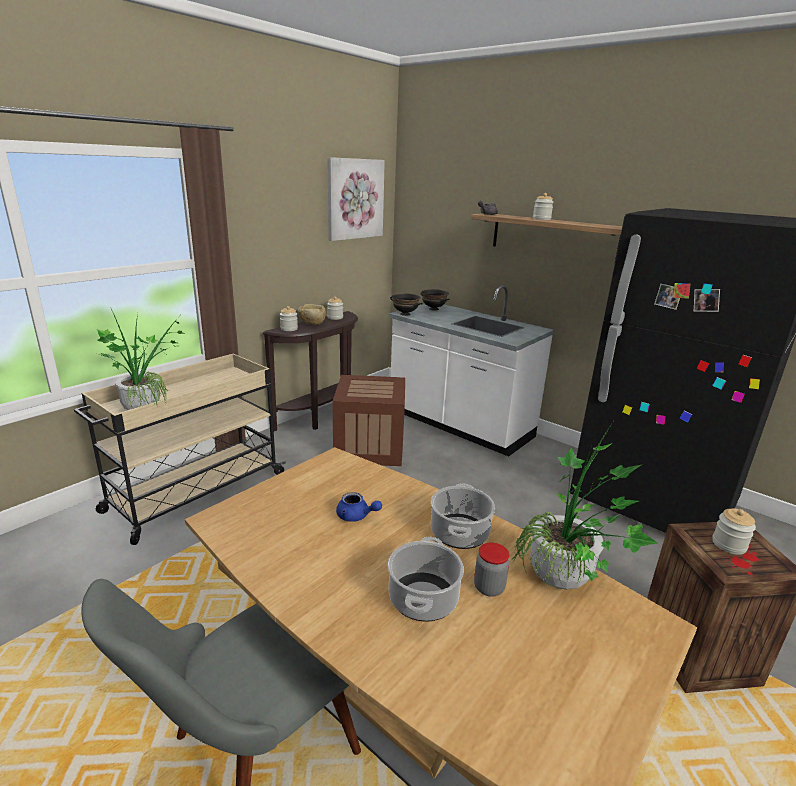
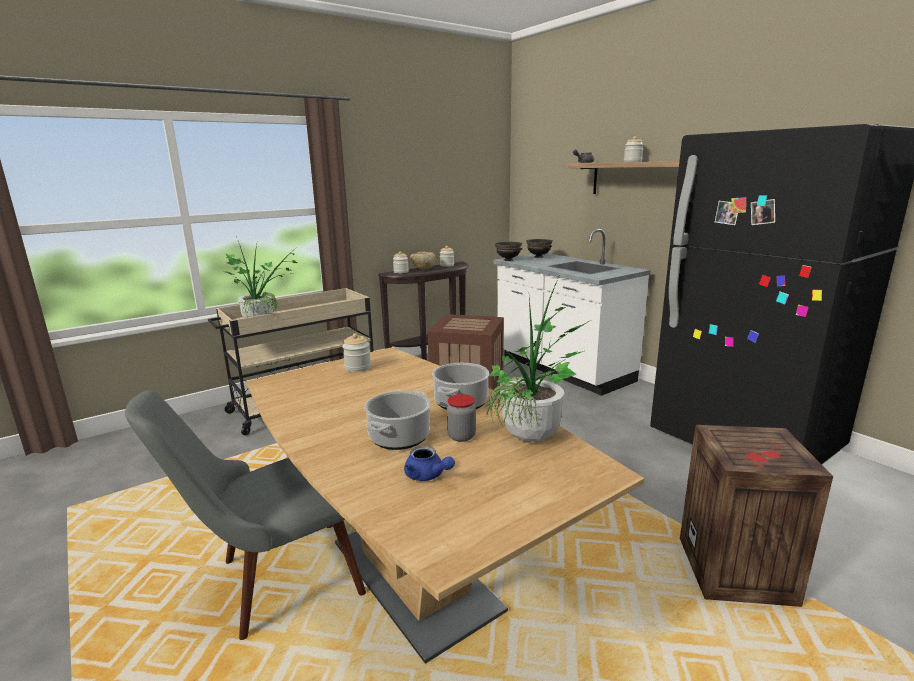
camera: 15 degrees right, 5 degrees down
(354, 199) = (468, 159): picture -> none
(356, 516) = (379, 387): blue teapot -> blue teapot (427, 476)
(729, 544) = (752, 443): jar -> jar (357, 367)

